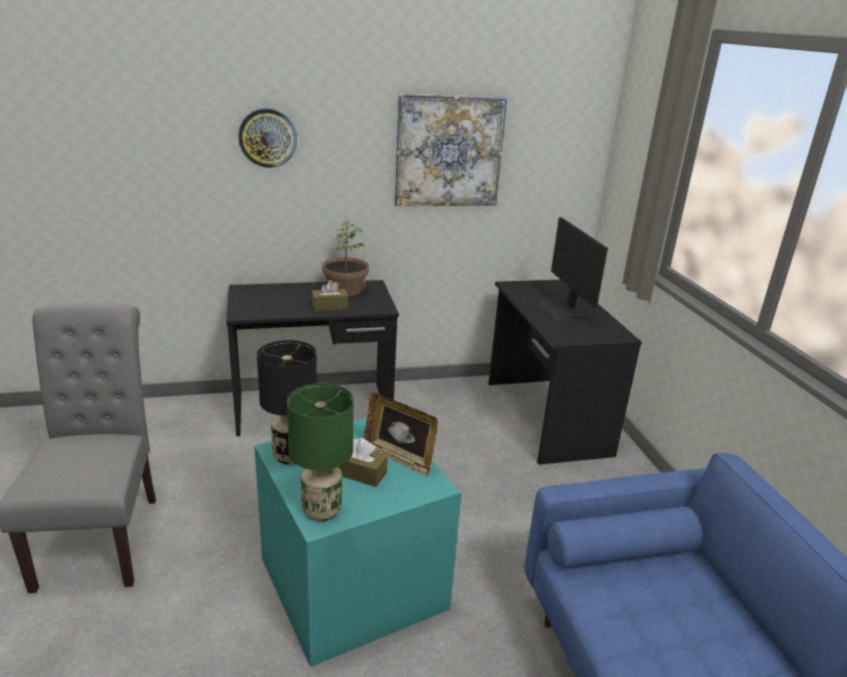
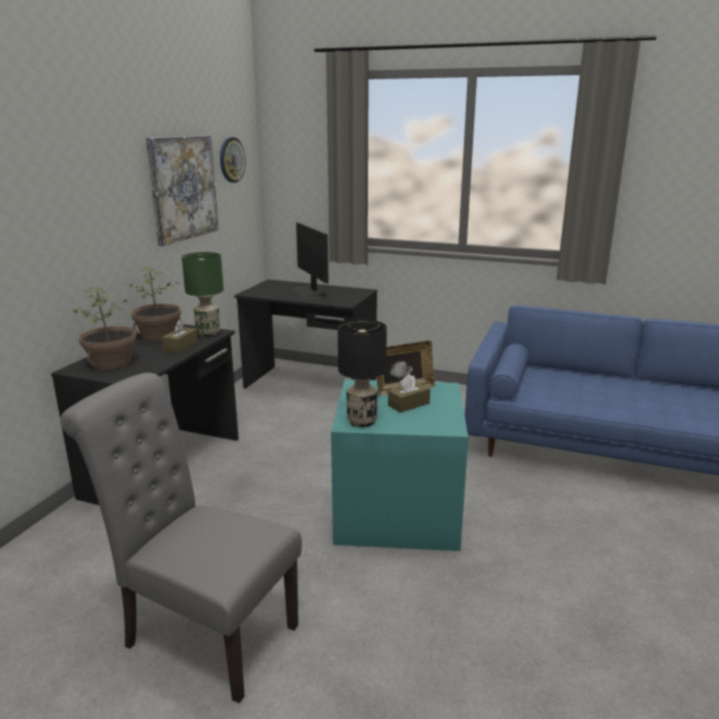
camera: 55 degrees left, 5 degrees down
(267, 138) = (58, 196): wall clock -> wall clock (231, 160)
(267, 295) = (112, 363): none -> potted plant
(322, 510) = (438, 424): green table lamp -> green table lamp (208, 333)
(563, 309) = (307, 292): monitor -> monitor turned 45 degrees clockwise

